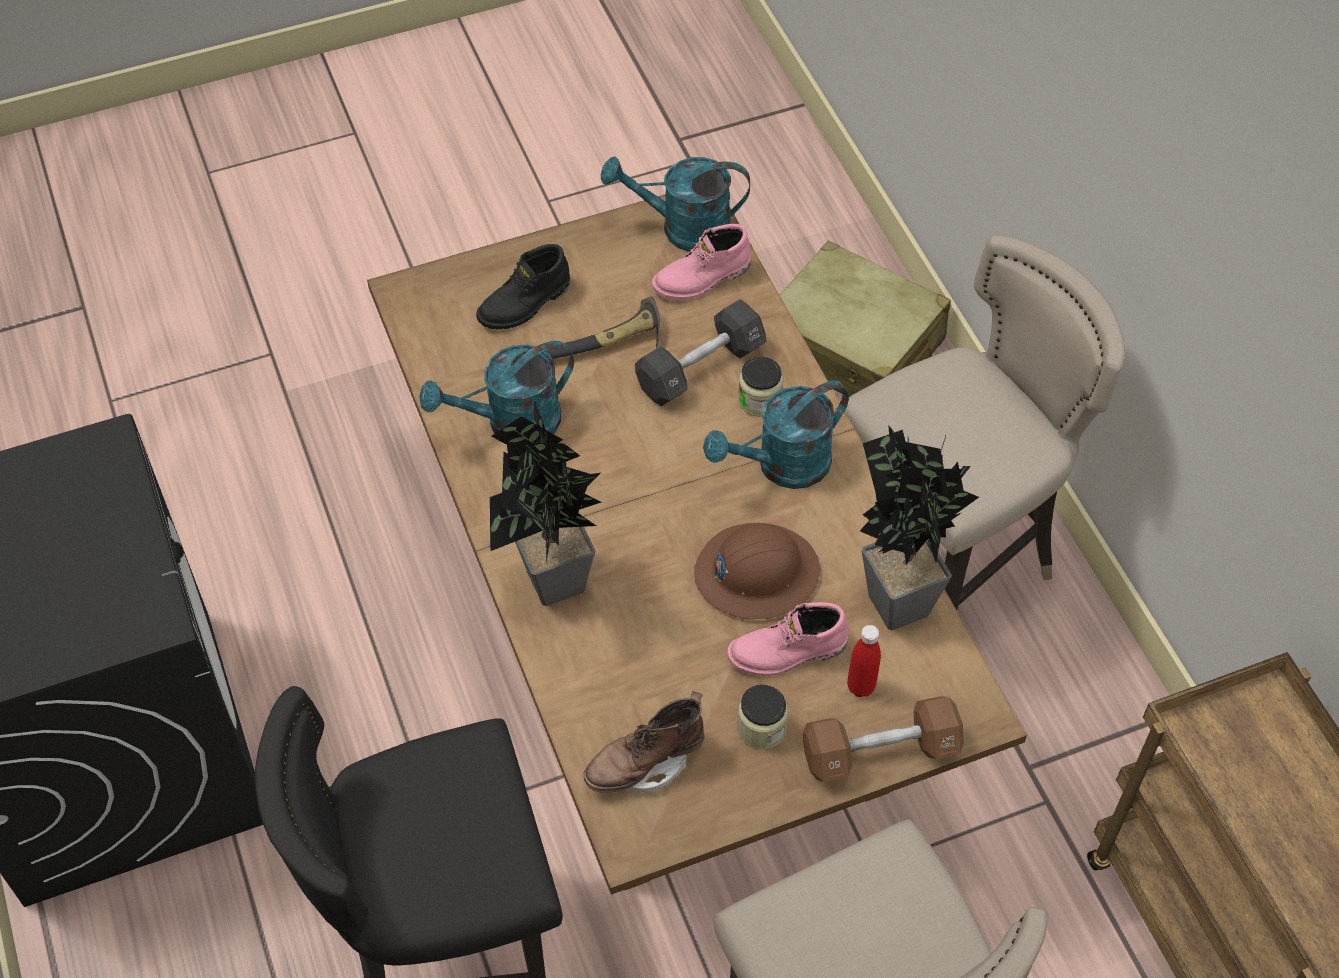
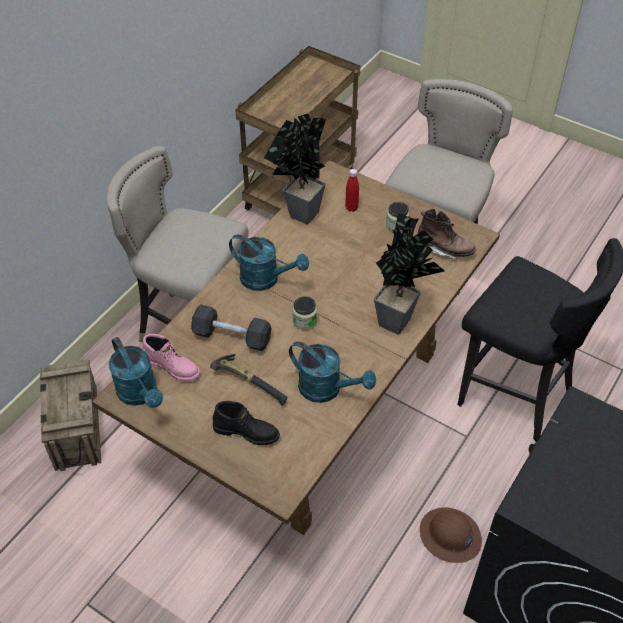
camera: 125 degrees left, 5 degrees down
(756, 572) = (328, 261): brown hard hat -> brown hard hat (450, 536)
(759, 400) = (234, 305): jar -> jar (304, 321)
(787, 653) = (357, 234): pink boot -> none
(853, 347) = (76, 428): beige suitcase -> crate
(880, 751) = (373, 191): brown dumbbell -> none

